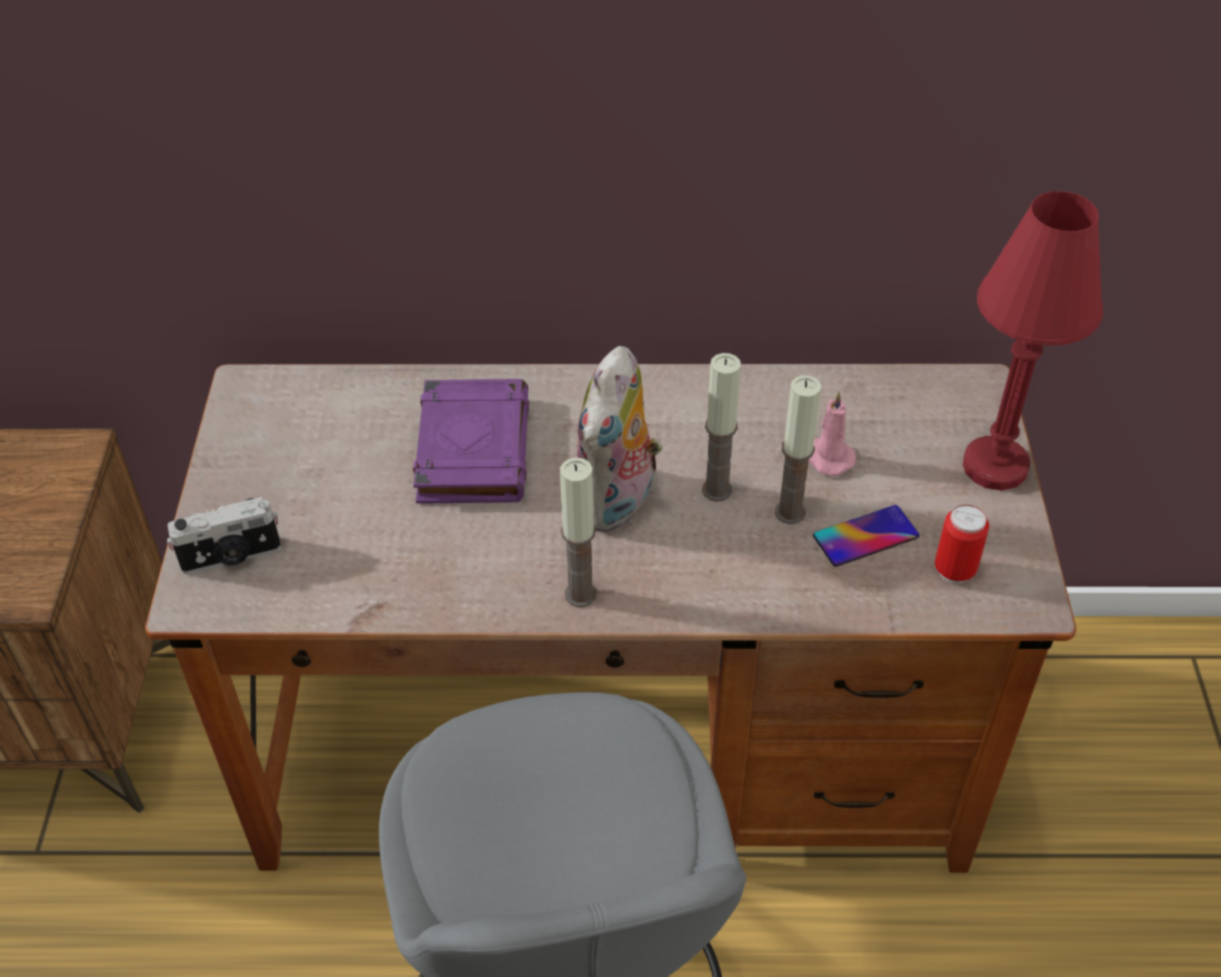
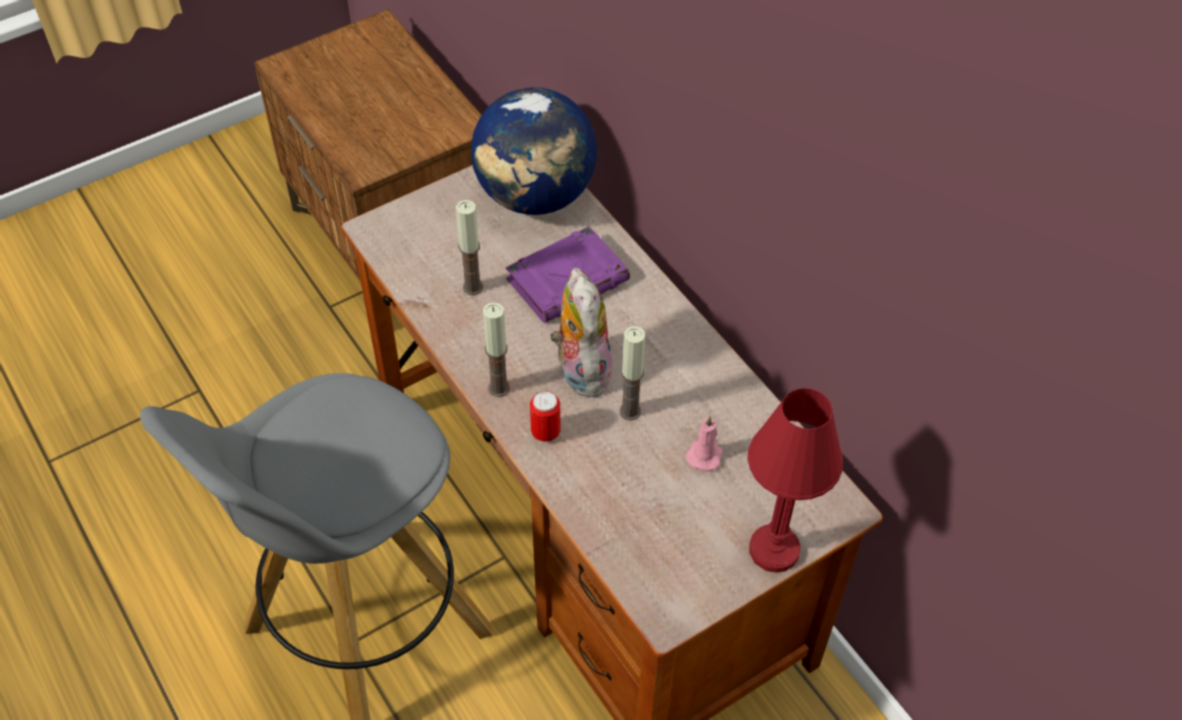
camera: 55 degrees right, 5 degrees up
(231, 557) = (410, 226): camera -> none
(312, 413) = (535, 196): none -> globe
(618, 503) = (580, 369): plush toy -> plush toy turned 90 degrees clockwise
(790, 512) = (641, 457): candle -> candle (472, 287)
(865, 536) = (653, 505): phone -> none
(954, 570) = (661, 565): can -> can (545, 433)

